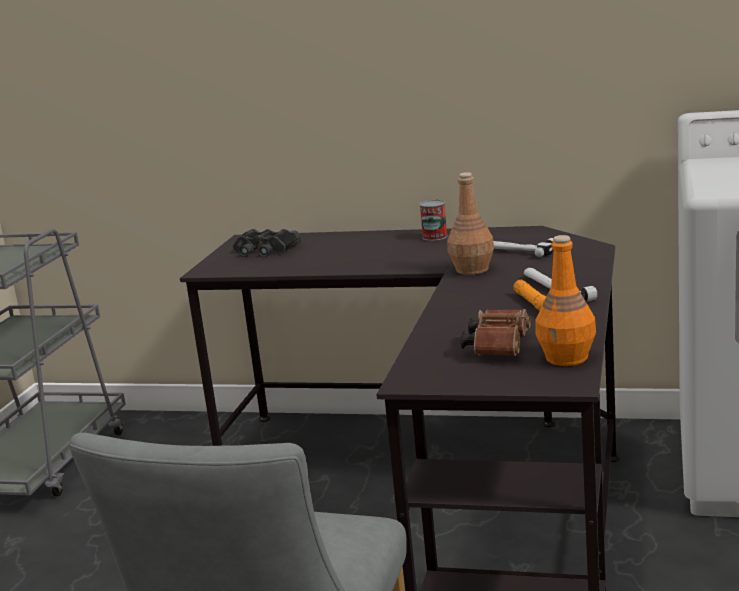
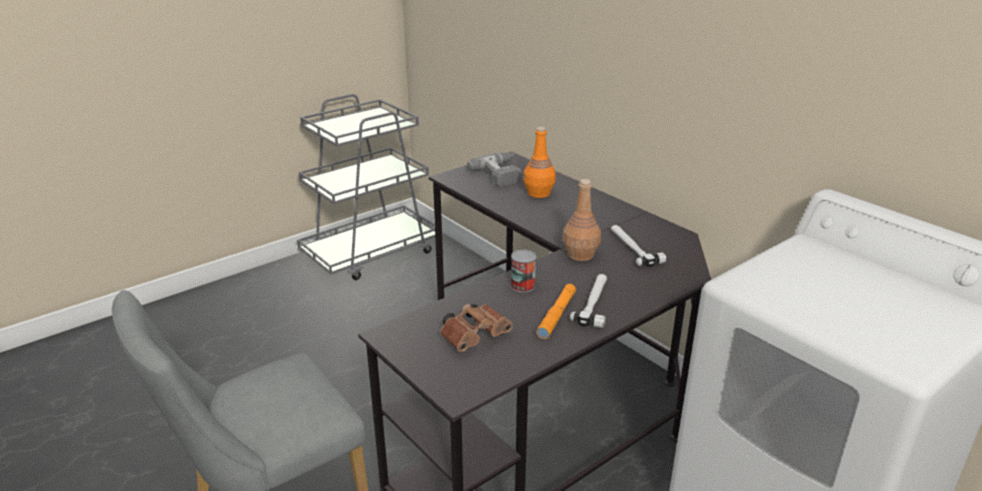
camera: 35 degrees right, 10 degrees up
(264, 250) = (503, 174): black binoculars -> power drill
(434, 237) = (612, 210): can -> can (523, 285)
(567, 358) = (494, 372): orange bottle -> orange bottle (539, 193)

